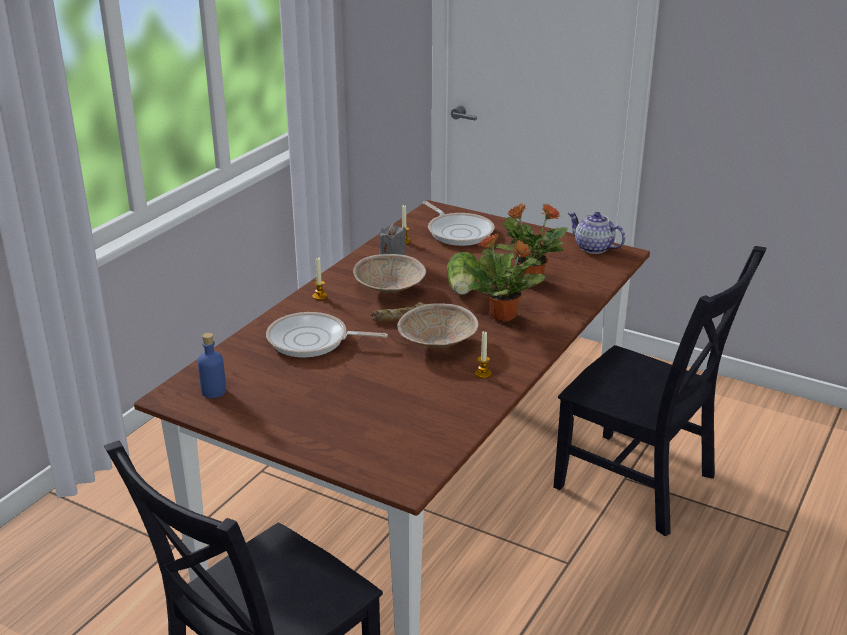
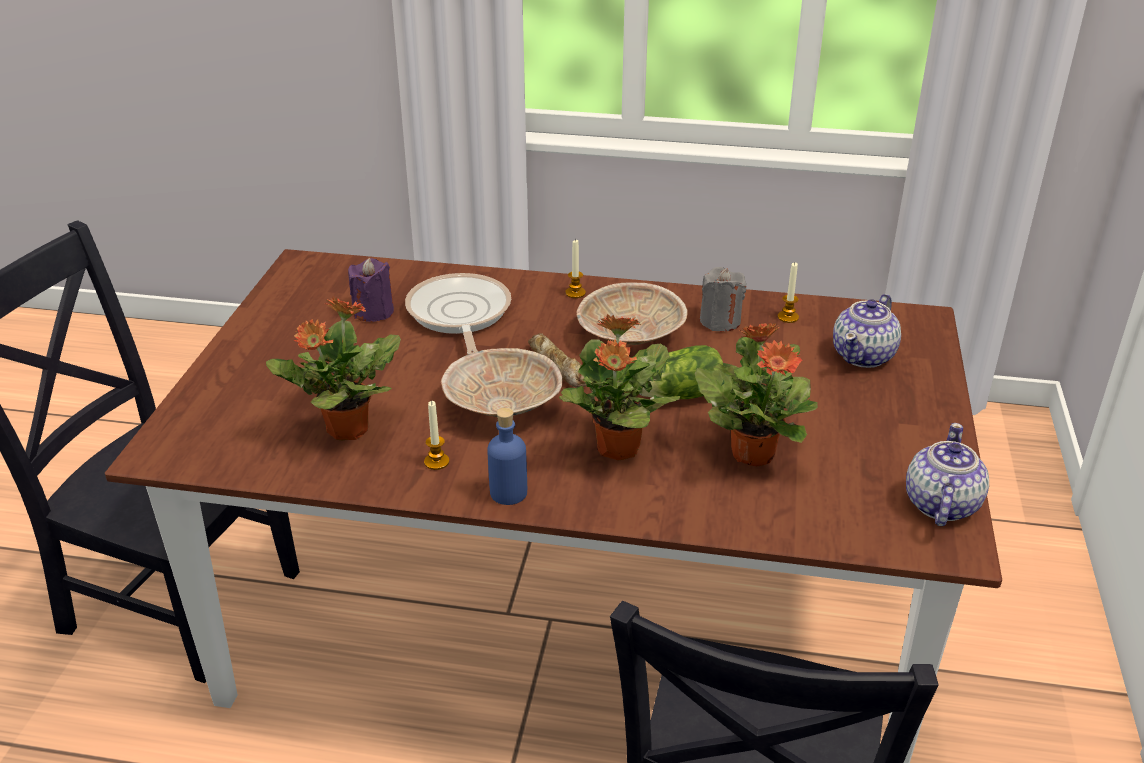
camera: 70 degrees right, 5 degrees up
(213, 391) = (319, 284): blue bottle -> blue bottle (508, 493)
(279, 373) = (373, 312): none -> purple candle
(428, 401) = (346, 430): none -> potted plant
(458, 232) = (864, 355): frying pan -> teapot

